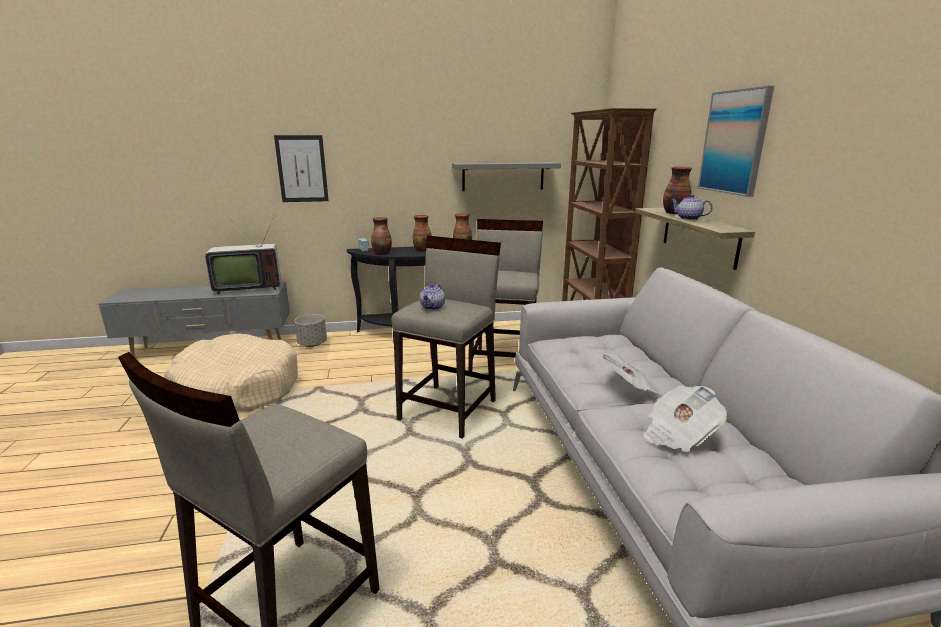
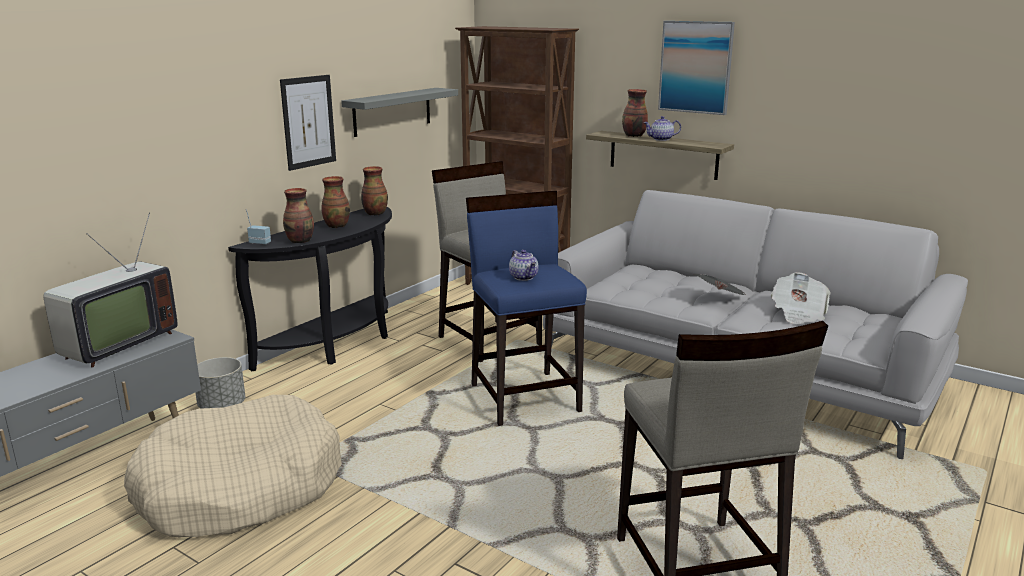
camera: 45 degrees left, 0 degrees up
(302, 169) = (159, 132): picture -> picture (308, 122)
(449, 410) = (525, 398): beige stool -> blue stool

